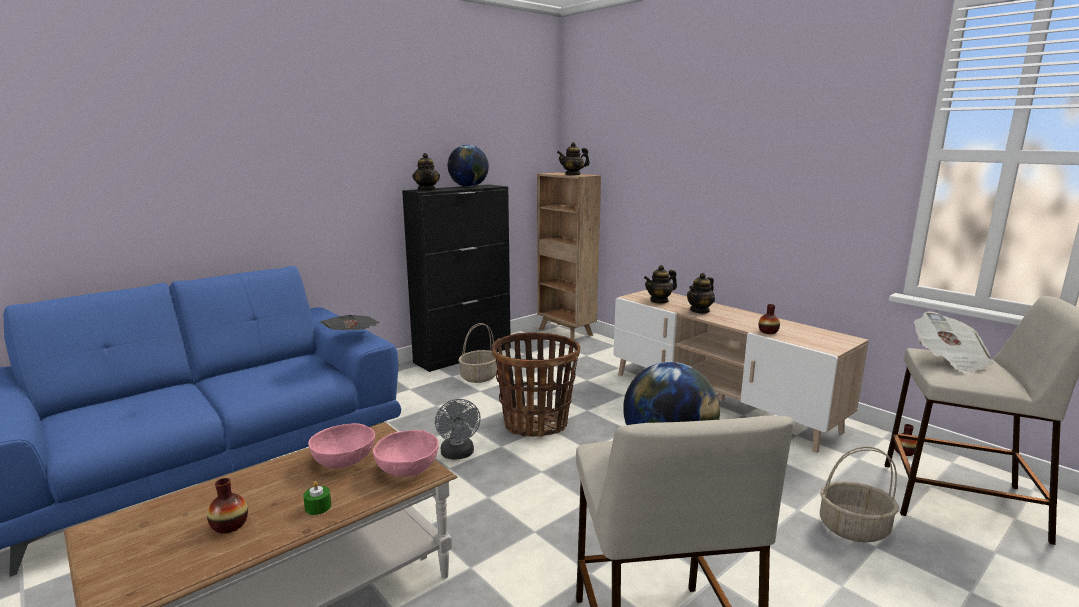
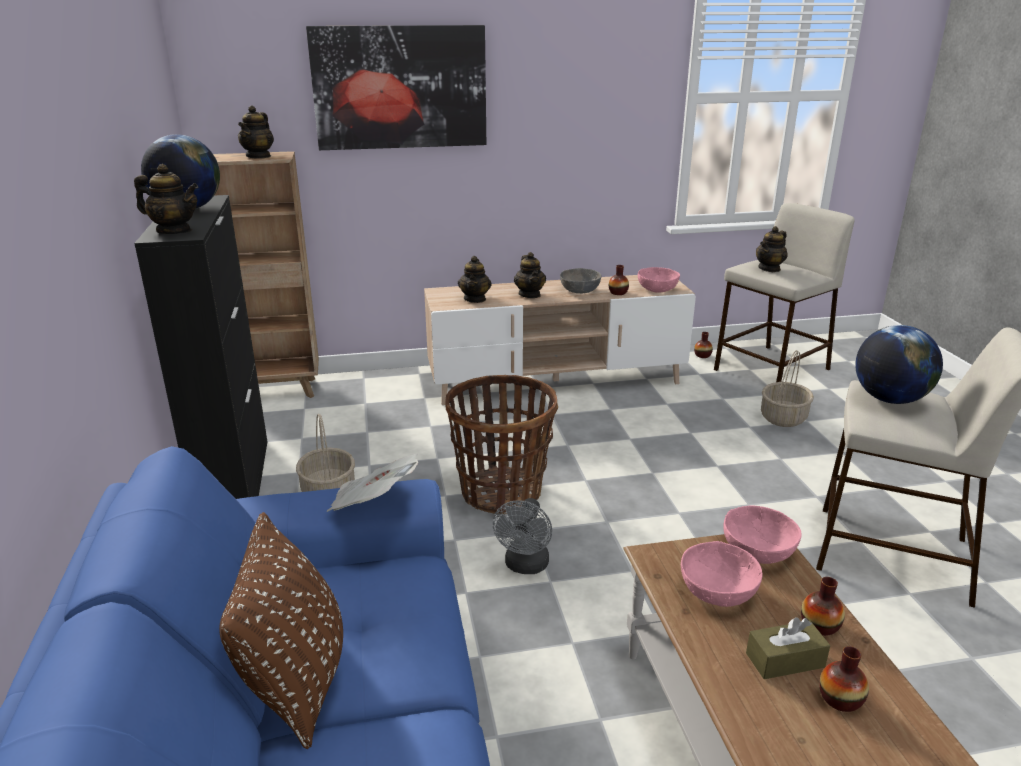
camera: 60 degrees left, 10 degrees up
(227, 375) = (296, 681): none -> brown pillow
(270, 497) = (785, 660): none -> brown tissue box
(318, 507) = (819, 625): green candle -> vase
(458, 455) = (525, 566): grey fan -> grey fan turned 90 degrees clockwise
(668, 135) = (400, 88): none -> picture
(743, 321) = (580, 290): none -> grey bowl
(810, 342) = (657, 289): none -> pink bowl
(949, 360) = (769, 269): newspaper -> teapot

